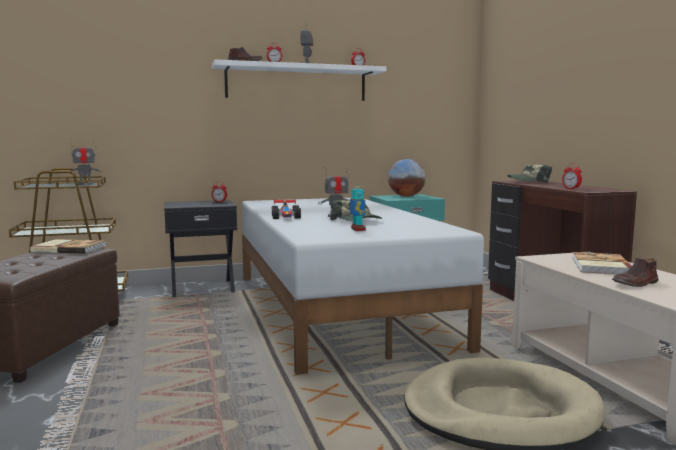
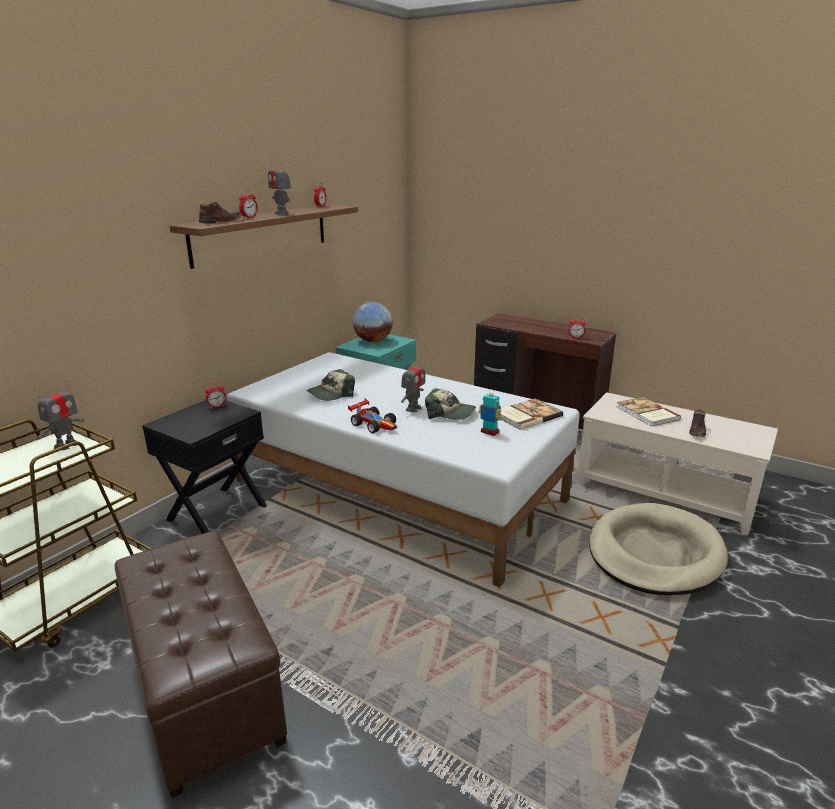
camera: 40 degrees left, 15 degrees up
(69, 248) = (175, 556): book -> book (526, 415)
(297, 83) = (262, 234): white shelf -> brown shelf
(529, 181) = (508, 321): cap -> cap (331, 394)

